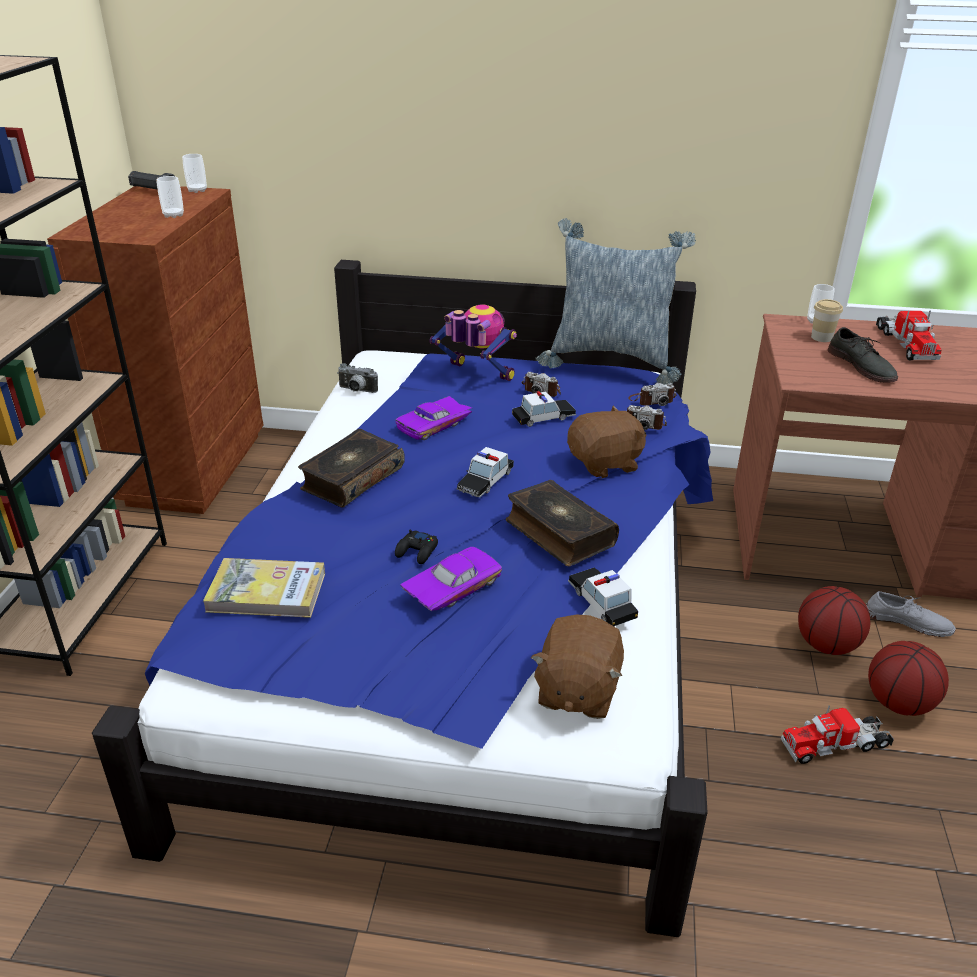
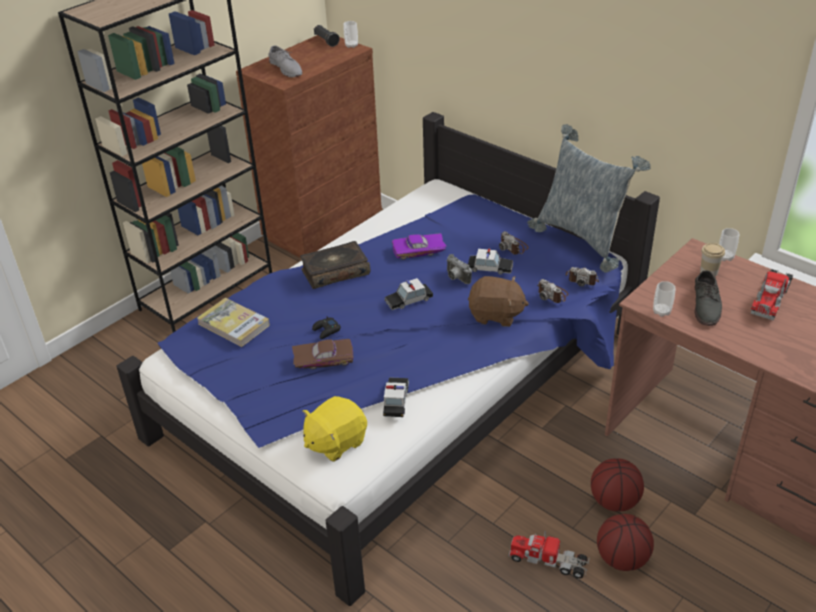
camera: 35 degrees right, 5 degrees up
(173, 215) = (317, 66): cup -> cup (661, 311)
(356, 391) = (400, 210): camera -> camera (456, 278)
(450, 586) = (323, 358): purple toy car -> brown toy car
(476, 375) = (482, 221): toy robot -> none
(558, 533) = (413, 350): book -> none
(576, 691) = (335, 442): brown plush toy -> yellow plush toy
(907, 621) = (696, 513): grey shoe -> grey shoe (286, 68)

